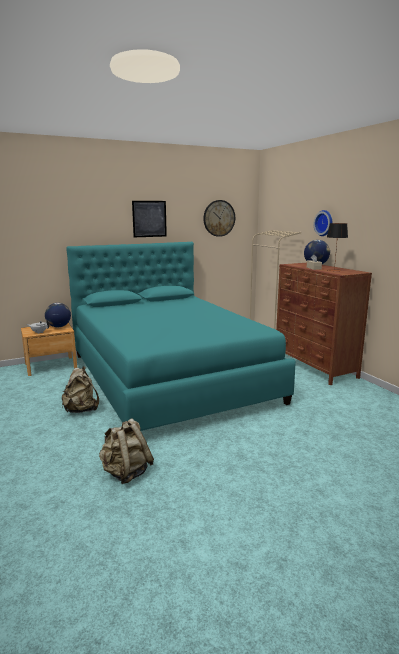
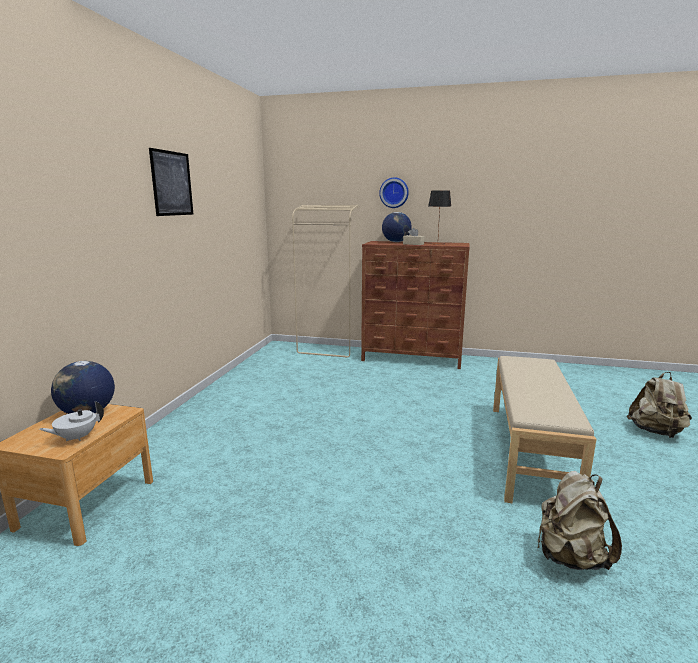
camera: 50 degrees left, 0 degrees up
(81, 410) = (329, 531): beige backpack -> beige backpack (656, 432)
(169, 377) = (319, 426): turquoise bed -> none
(219, 218) = (237, 188): wall clock -> none
(233, 437) = (528, 451): none -> beige bench

